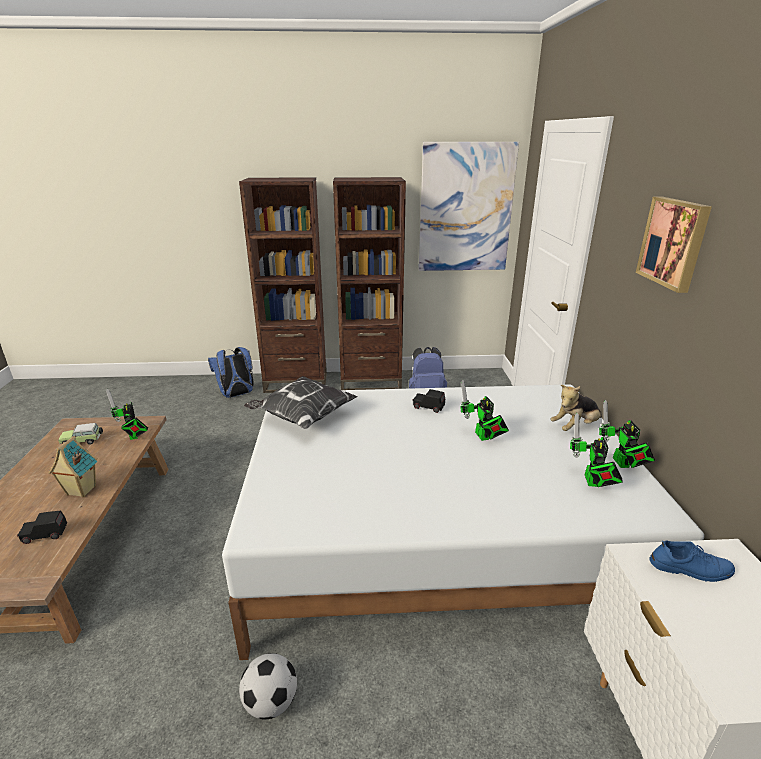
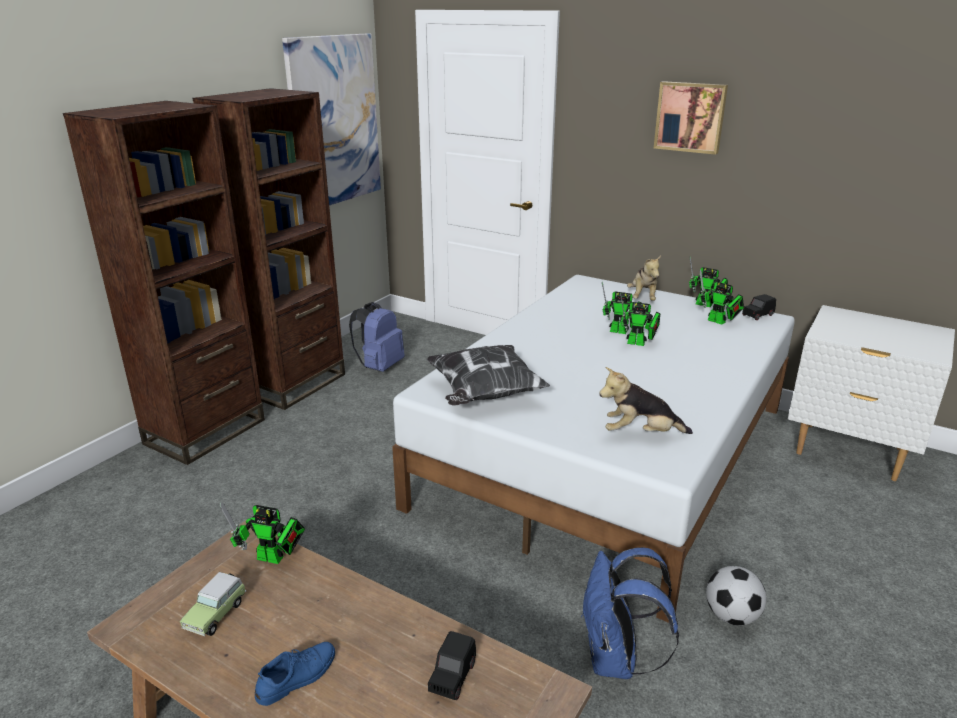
camera: 55 degrees left, 0 degrees up
(80, 491) = (371, 631): toy house -> none
(236, 395) = (153, 489): blue backpack -> blue backpack (616, 660)
(302, 499) = (640, 433): none -> plush toy
(428, 407) = (543, 334): black toy car -> black toy car (757, 315)
(471, 452) = (639, 343): none -> toy robot
(690, 568) = (841, 326): blue shoe -> blue shoe (297, 677)

